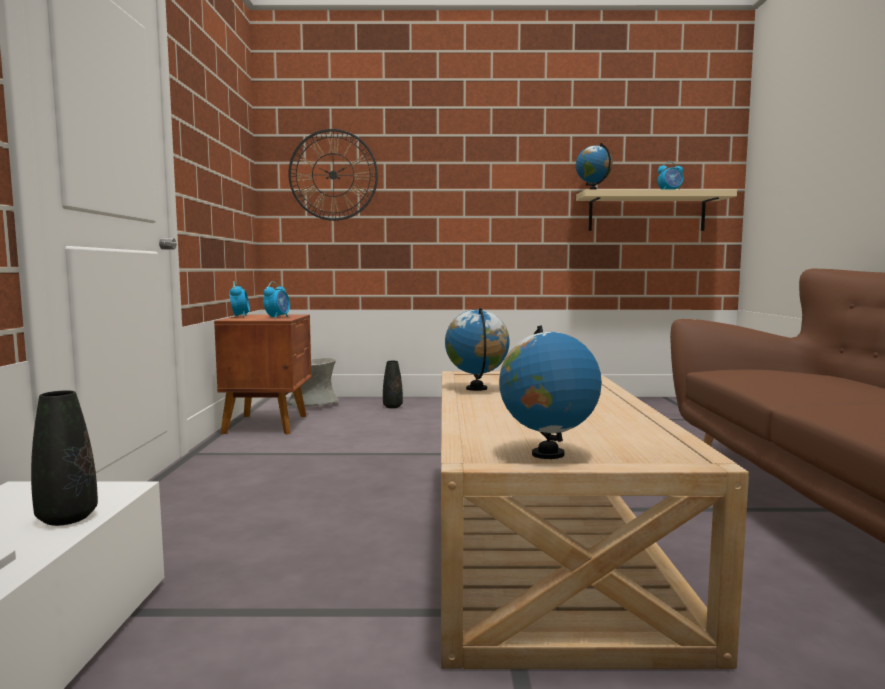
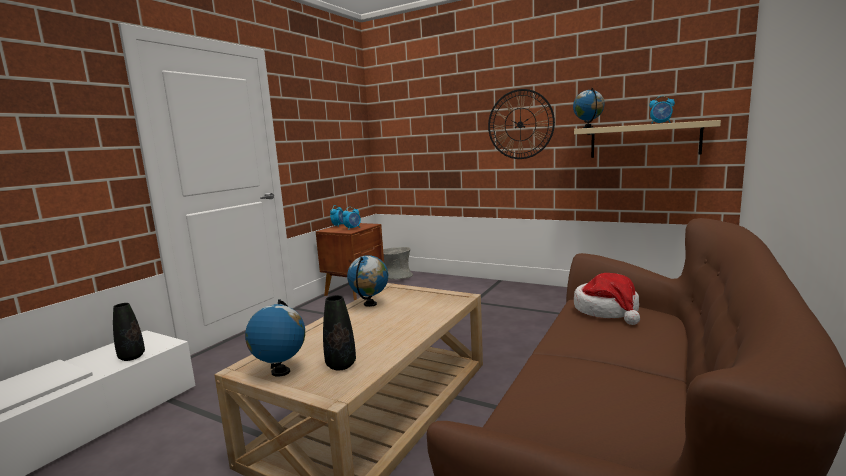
camera: 30 degrees right, 5 degrees up
(333, 175) = (410, 126): wall clock -> wall clock (520, 124)
(392, 406) = (440, 284): black vase -> black vase (341, 365)
(761, 372) = (607, 311): none -> hat

